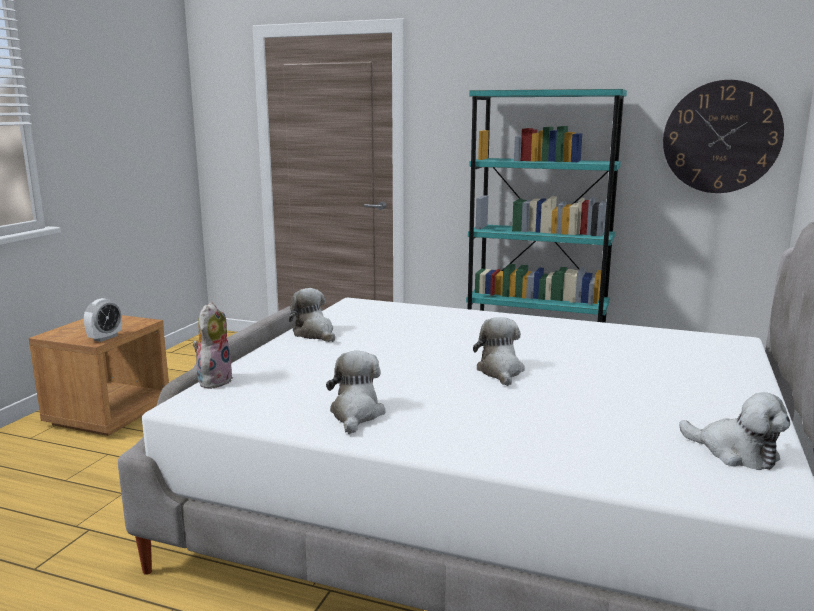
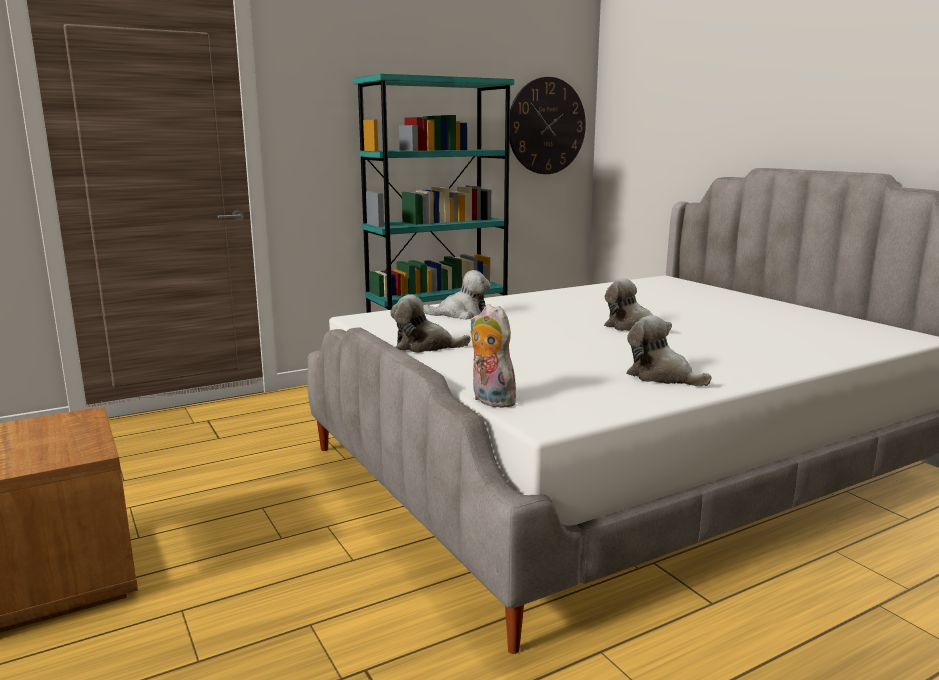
camera: 50 degrees left, 0 degrees up
(105, 338) = (93, 445): alarm clock -> none
(735, 453) = (841, 325): plush toy -> plush toy (461, 314)

